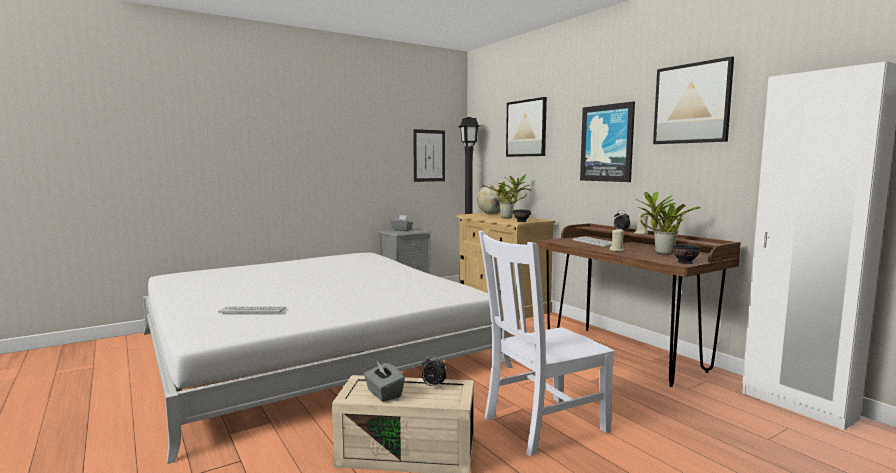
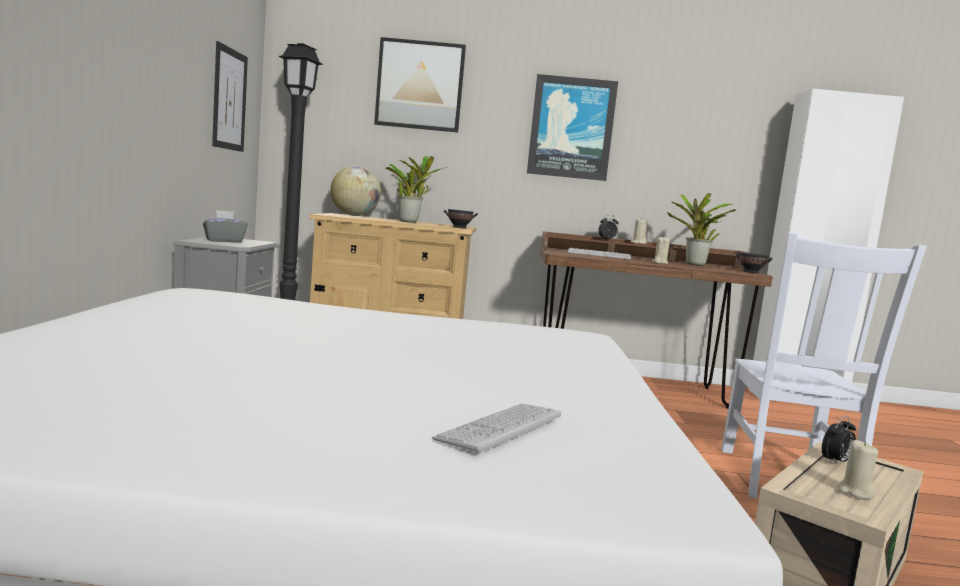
camera: 55 degrees left, 0 degrees up
(383, 393) = (855, 492): grey tissue box -> beige candle
(691, 103) = (689, 98): picture -> none

